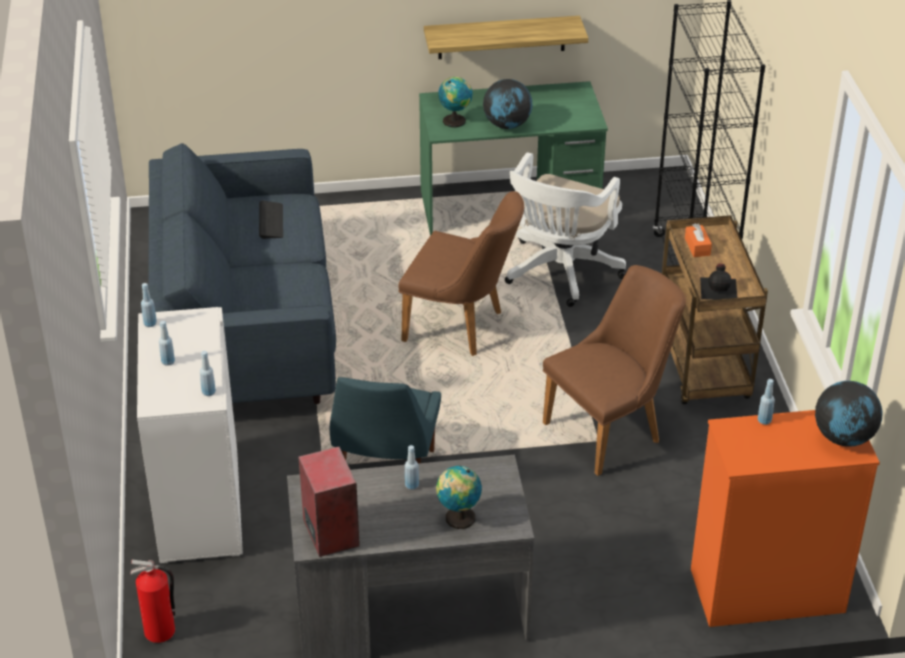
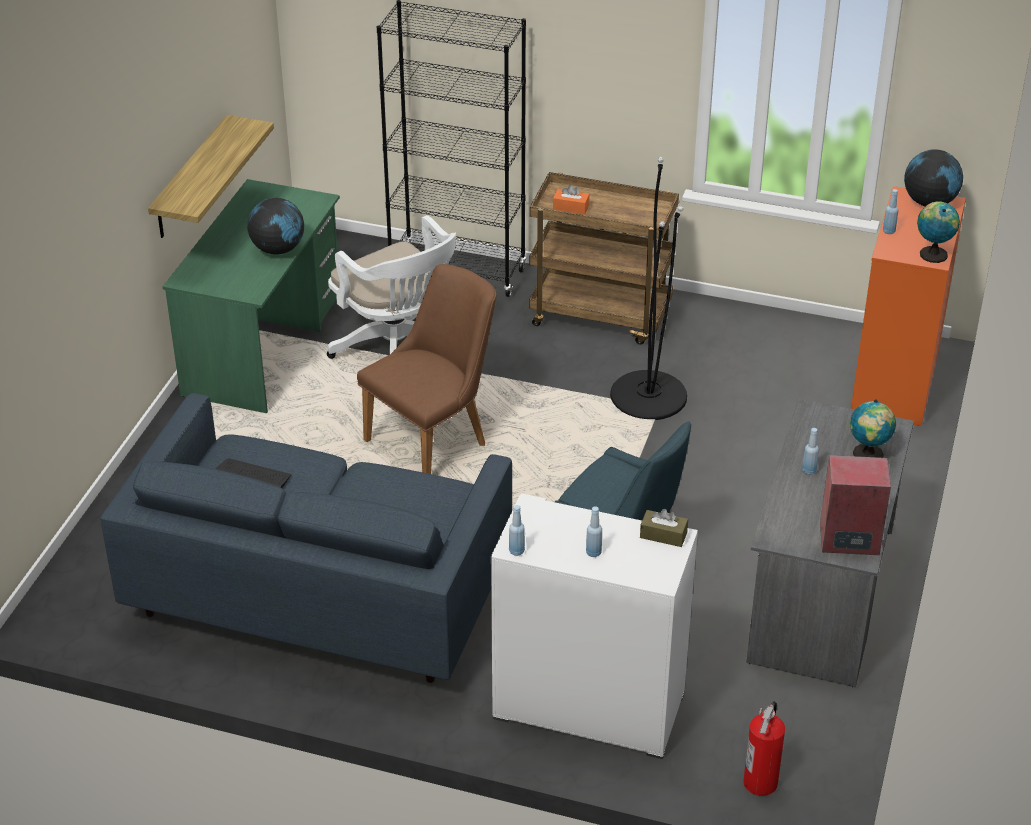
camera: 65 degrees left, 0 degrees up
(208, 392) = (663, 535): blue bottle -> brown tissue box
(455, 120) = (238, 278): globe -> globe (932, 253)
(611, 429) = (648, 395): brown chair -> black floor lamp
(719, 288) = (639, 217): black bottle -> none

